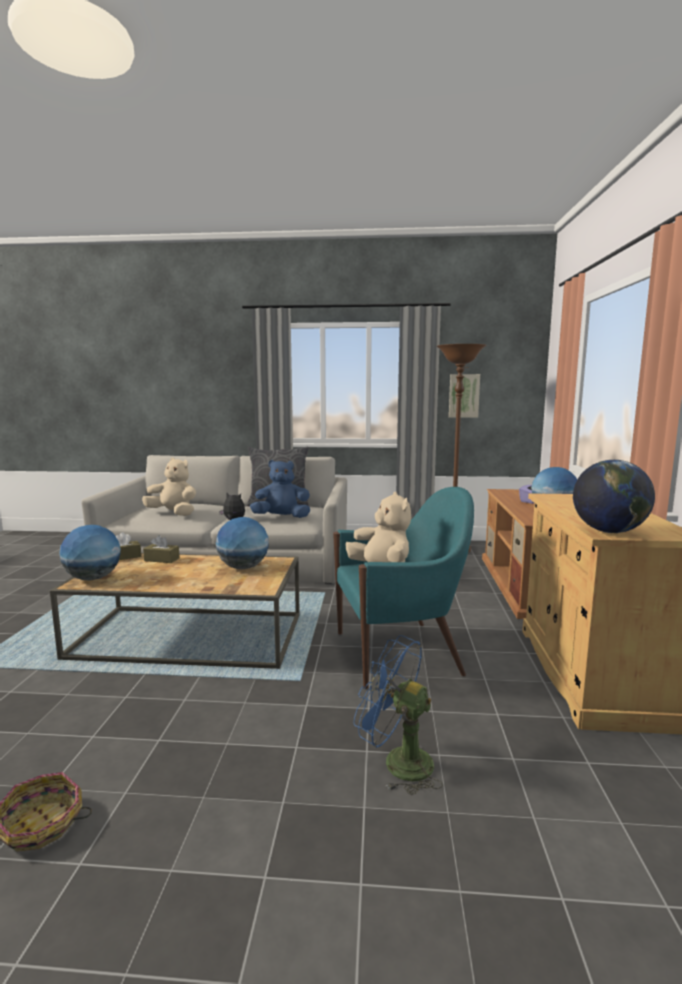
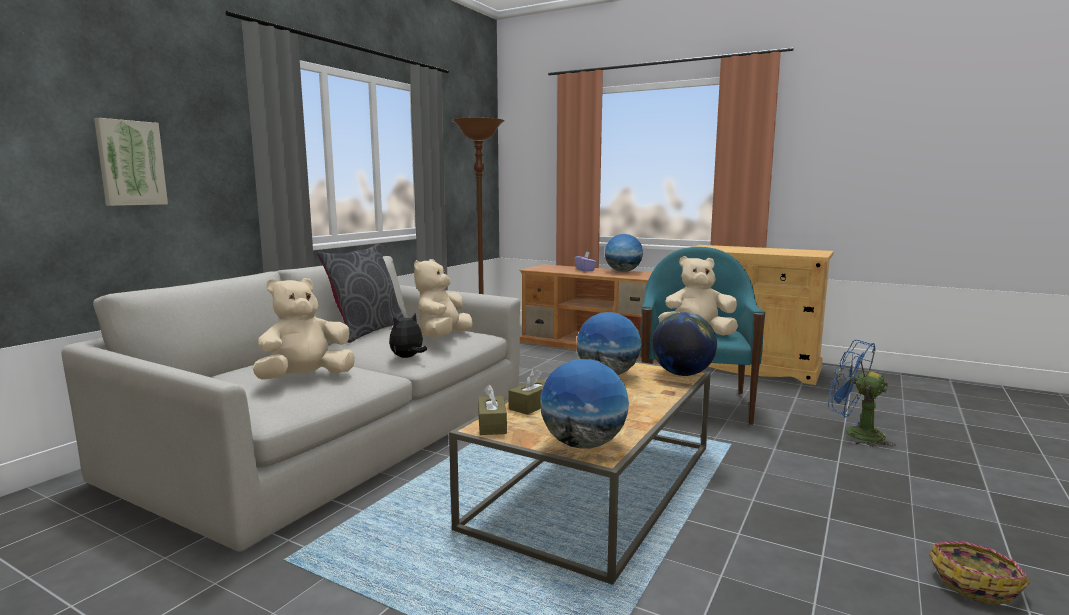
camera: 65 degrees left, 0 degrees up
(282, 517) = (443, 337): blue plush toy -> beige plush toy
(397, 762) = (855, 433): blue fan -> blue fan turned 75 degrees clockwise
(463, 395) = (452, 176): picture -> picture (130, 163)
(609, 532) = (811, 254): globe -> globe (682, 374)

